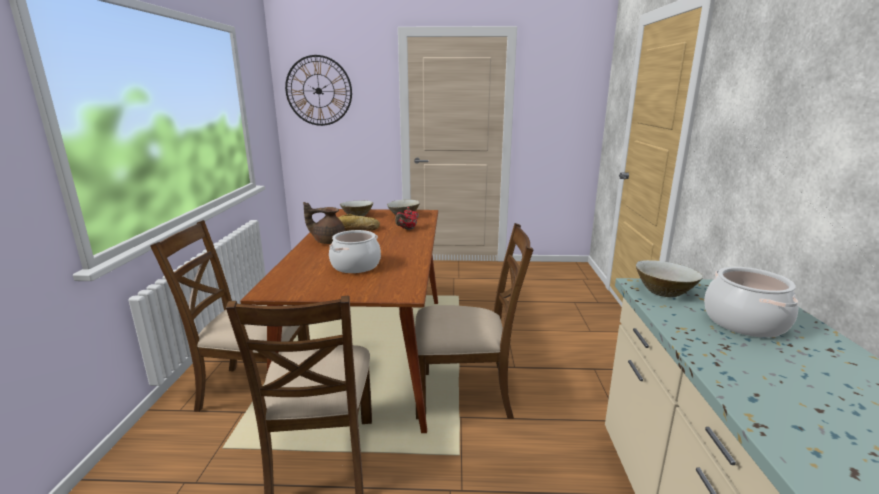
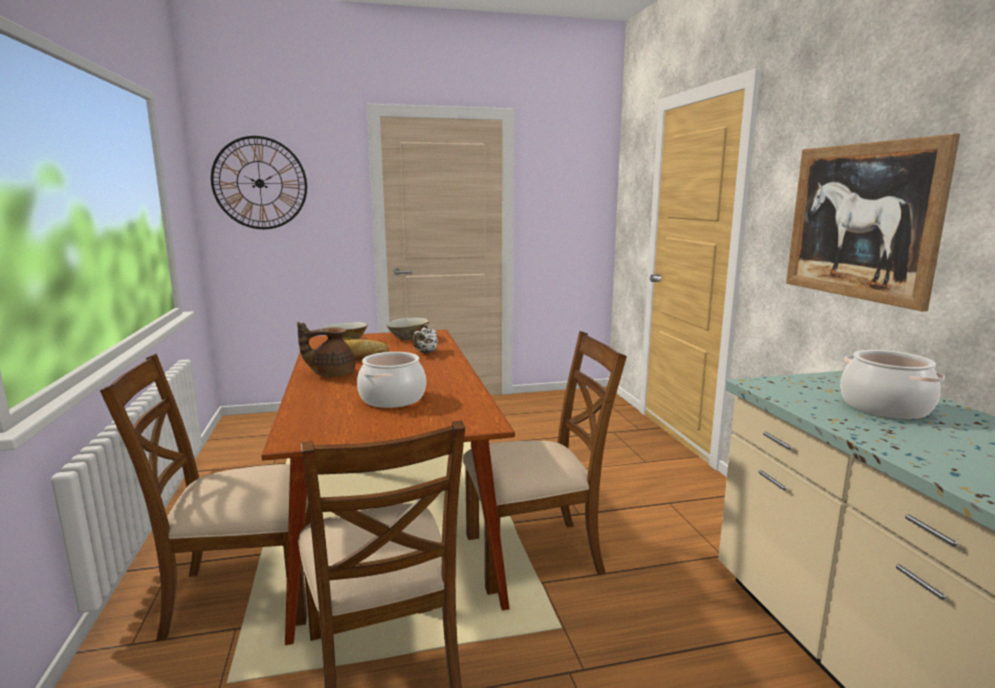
camera: 15 degrees left, 5 degrees down
(407, 229) = (426, 352): red teapot -> white teapot
(664, 292) = (786, 388): beige bowl -> none
(776, 140) = (860, 221): none -> picture

